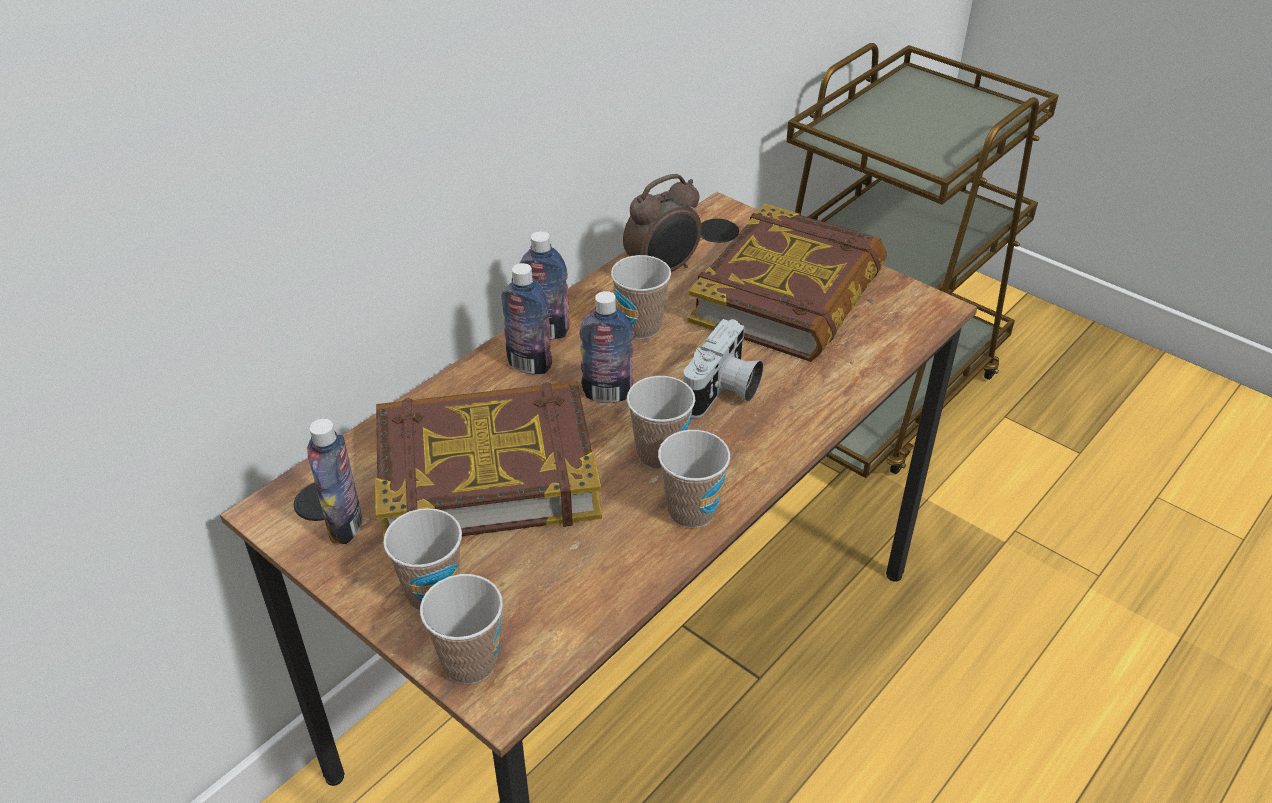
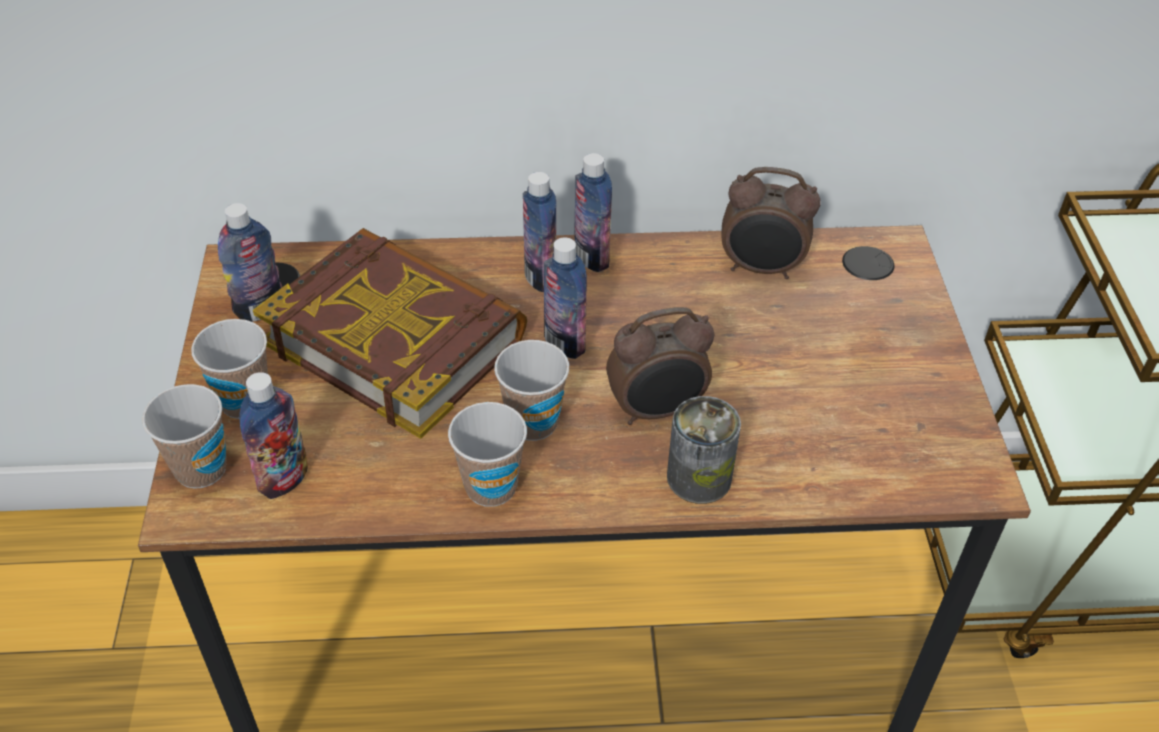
camera: 45 degrees right, 5 degrees up
(545, 618) = (284, 479): none -> bottle
(640, 327) = (670, 305): cup -> none
(723, 393) = (657, 411): camera -> alarm clock
(789, 296) = (845, 367): book -> none
(801, 412) = (699, 477): none -> can

